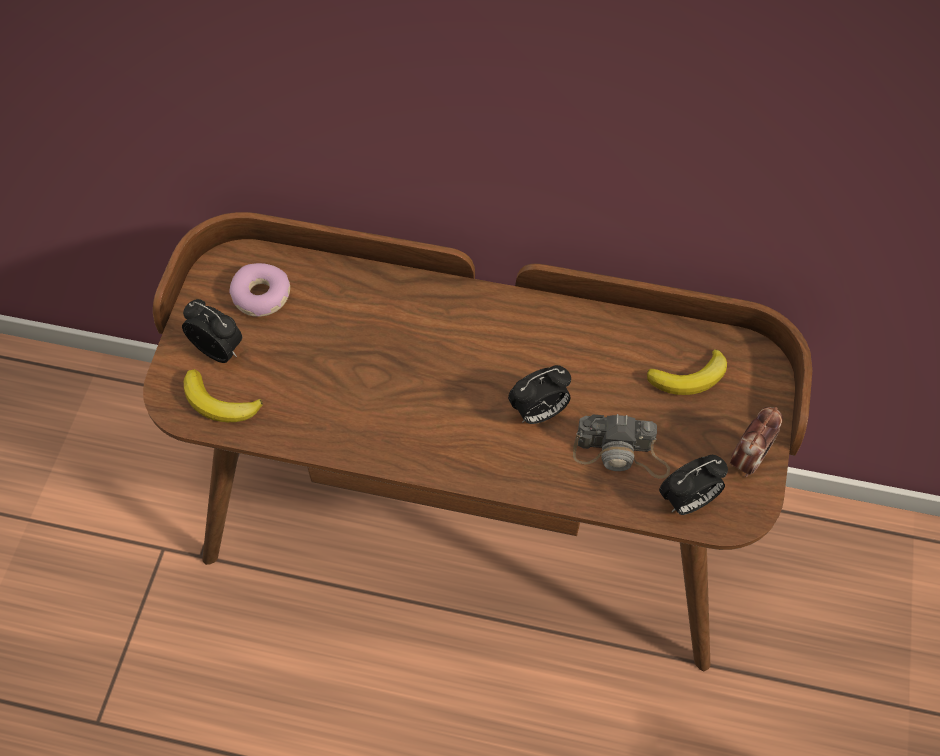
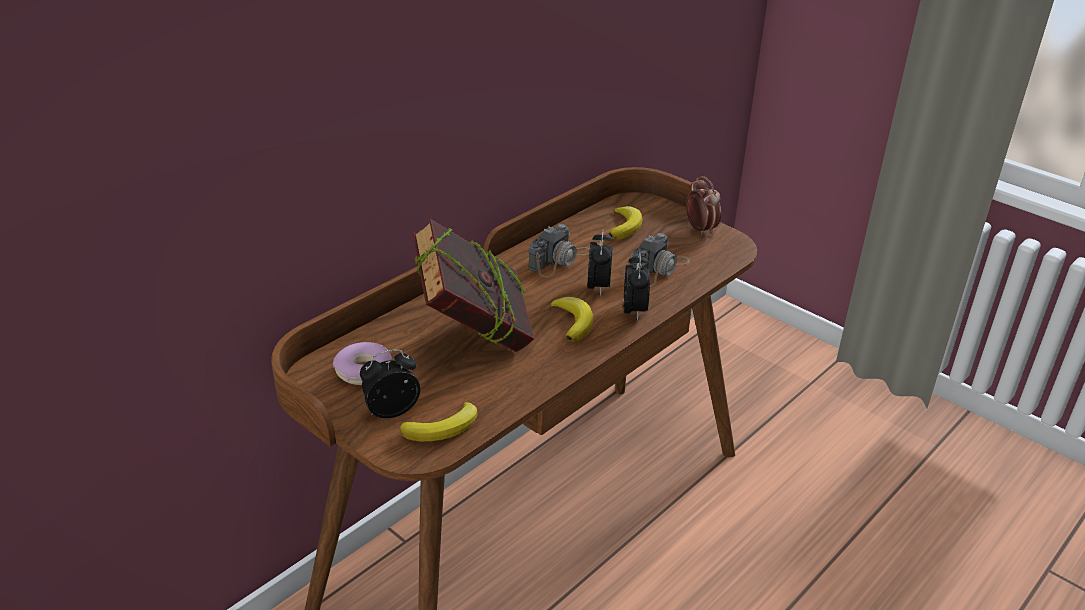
camera: 60 degrees left, 25 degrees down
(369, 352) = (475, 338): none -> book
(456, 421) = (573, 321): none -> banana
(566, 350) = (560, 259): none -> camera
(687, 501) = (712, 259): alarm clock -> alarm clock (634, 311)

